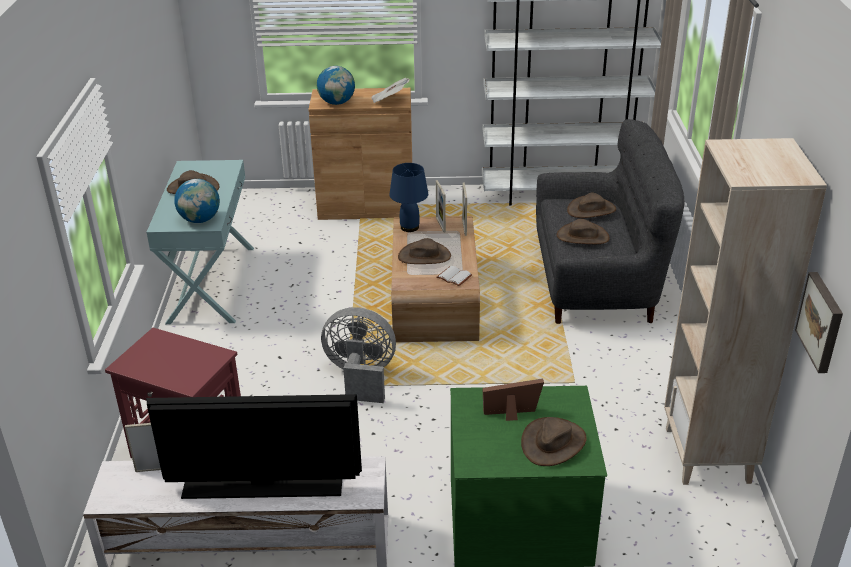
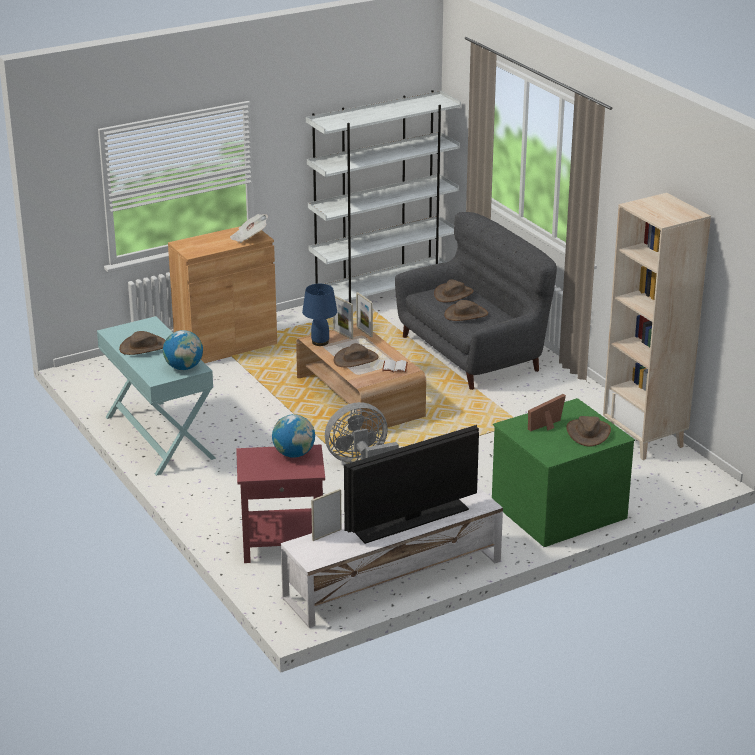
camera: 30 degrees left, 5 degrees down
(337, 103) = (206, 249): globe -> globe (294, 454)
(822, 322) = (727, 304): picture -> none

